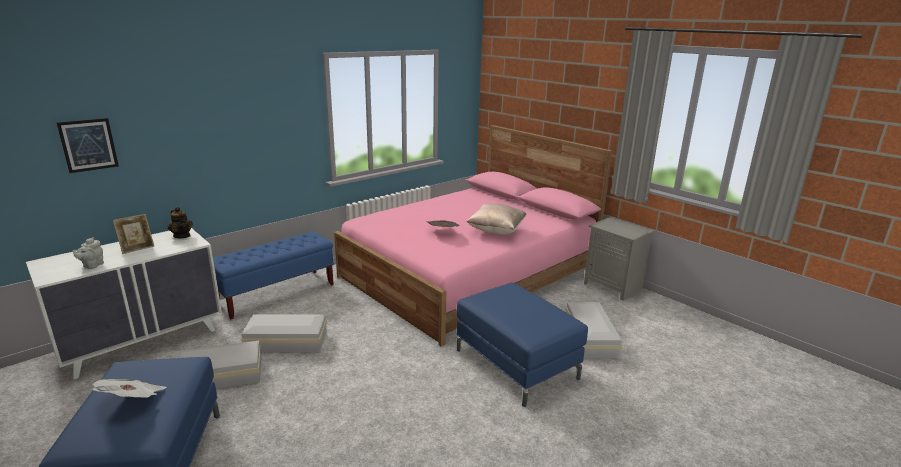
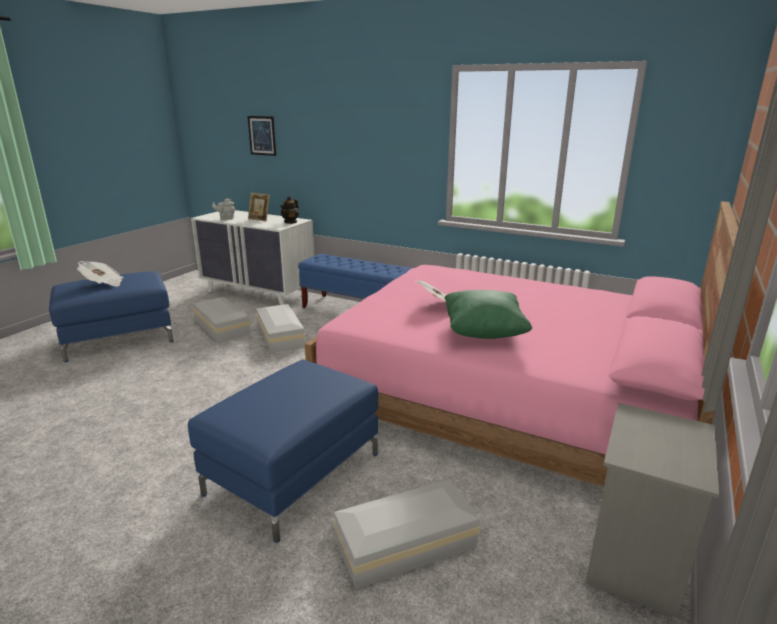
camera: 70 degrees right, 0 degrees up
(496, 231) = (483, 332): beige pillow -> green pillow

